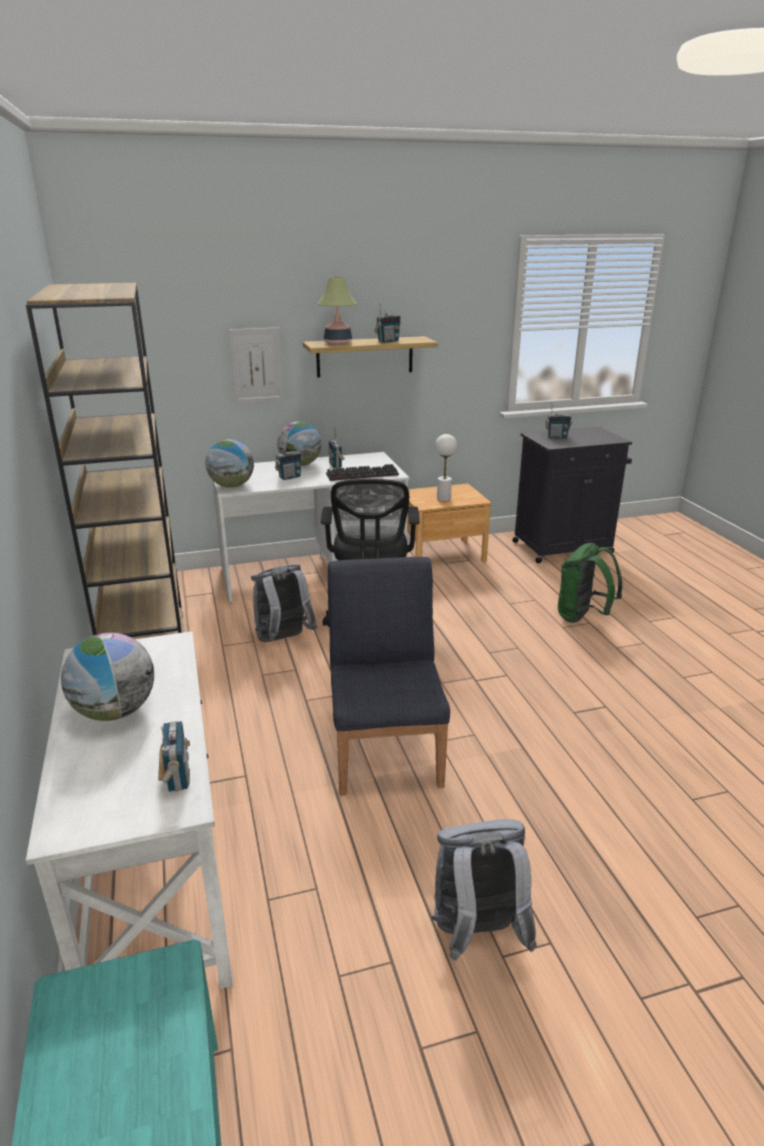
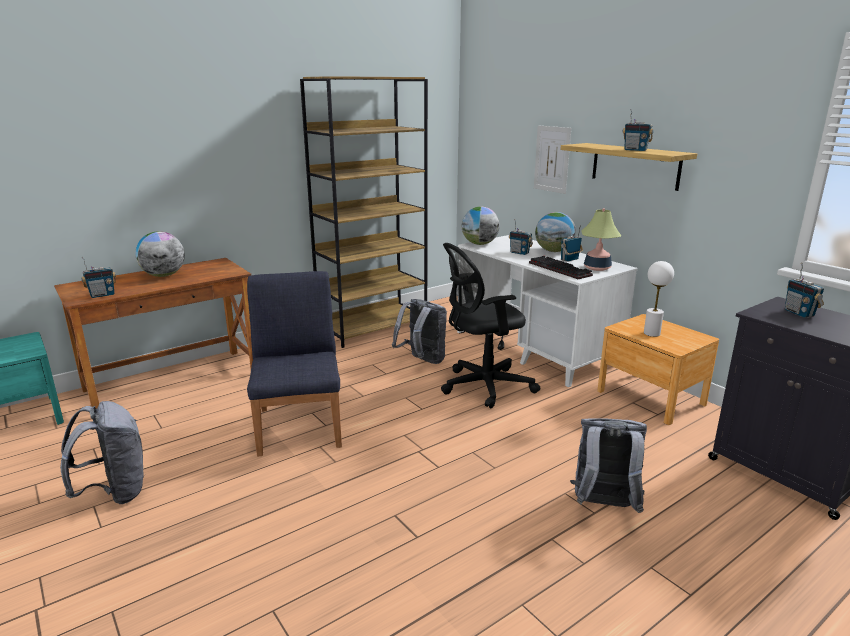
camera: 70 degrees right, 5 degrees down
(155, 877) = (173, 381): white desk -> brown desk
(338, 342) = (598, 146): table lamp -> table lamp (597, 268)
(386, 750) = (300, 426): blue chair -> blue chair turned 75 degrees counterclockwise
(582, 617) = (603, 506): green backpack -> grey backpack

